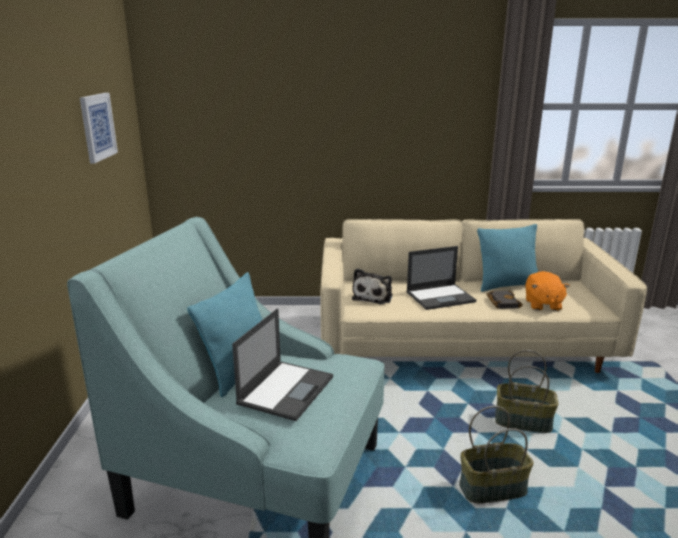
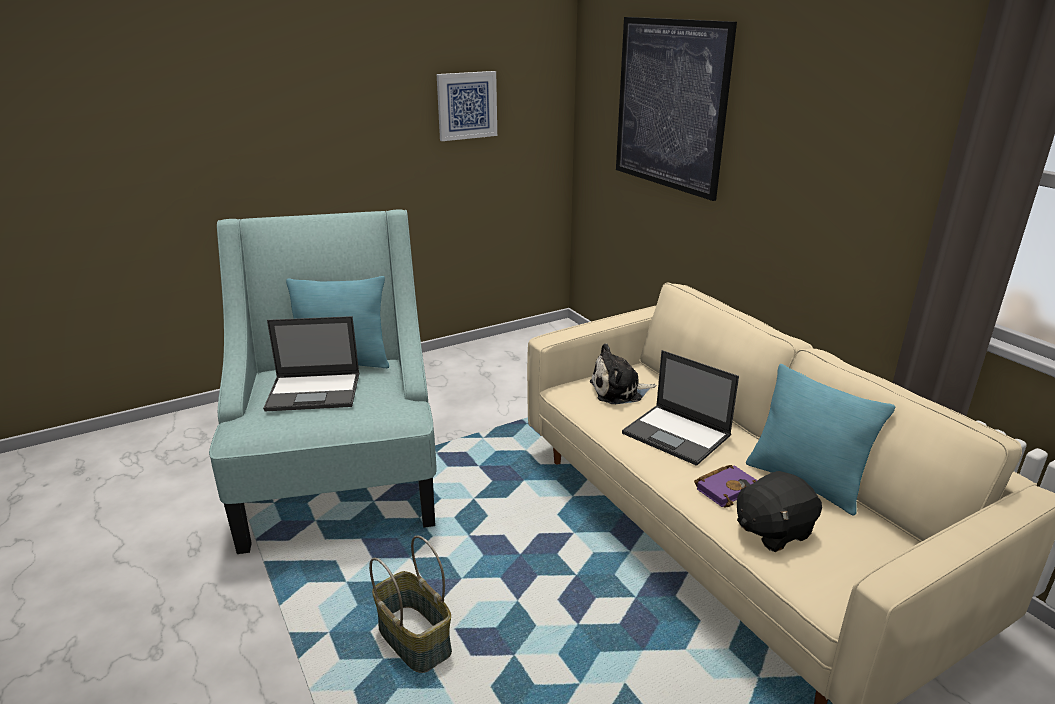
camera: 60 degrees right, 5 degrees up
(266, 104) = (670, 105): none -> picture
(502, 302) = (726, 488): black book -> purple book
(523, 421) = (580, 640): basket -> none
(542, 304) = (772, 530): orange plush toy -> black plush toy

